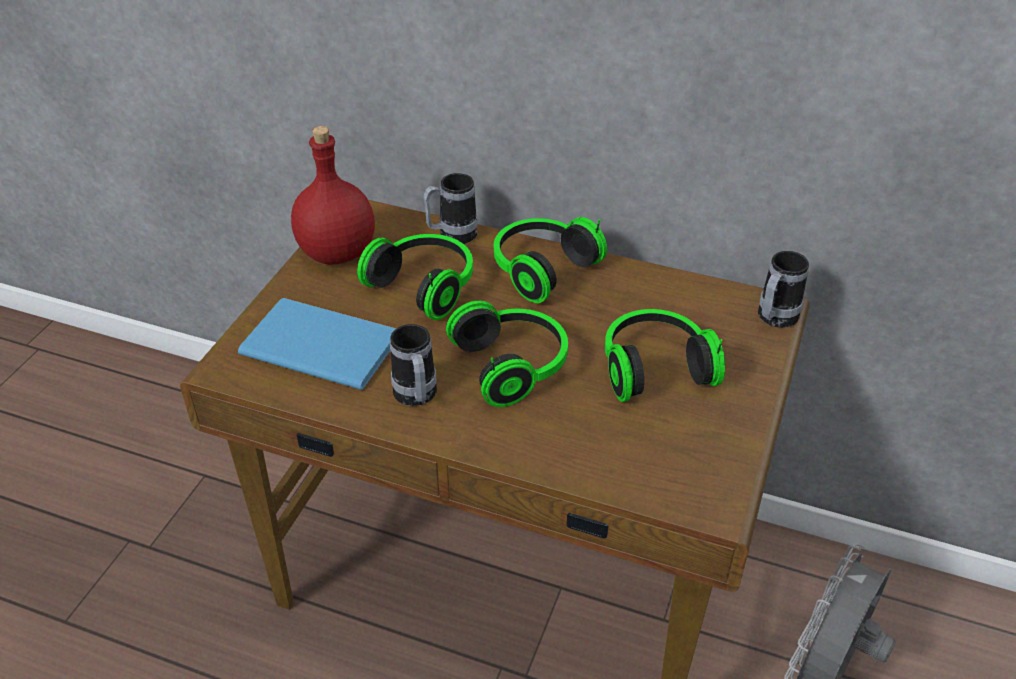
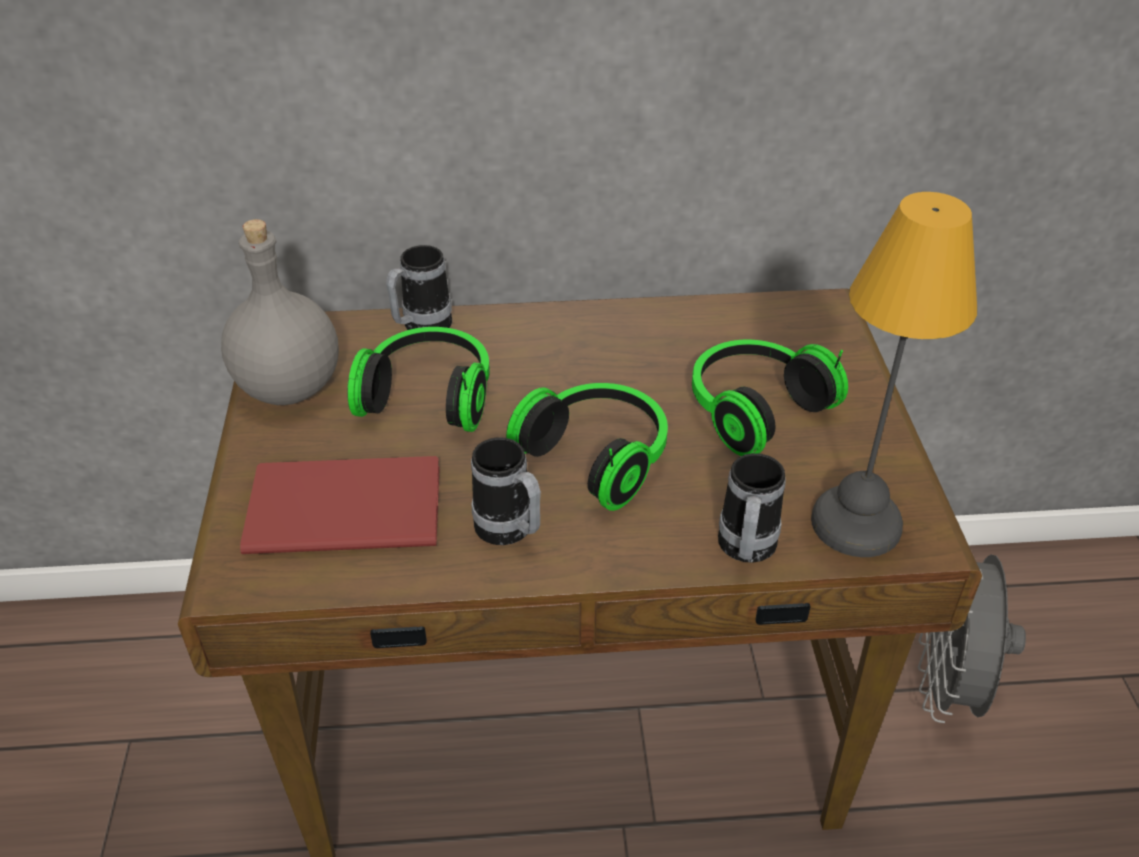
camera: 25 degrees left, 0 degrees up
(319, 343) = (340, 505): blue book -> red book
(337, 253) = (290, 389): red bottle -> grey bottle
(540, 269) = (552, 337): headphones -> none
(673, 476) = (857, 521): none -> table lamp
(773, 320) = (835, 320): mug -> mug (745, 551)

